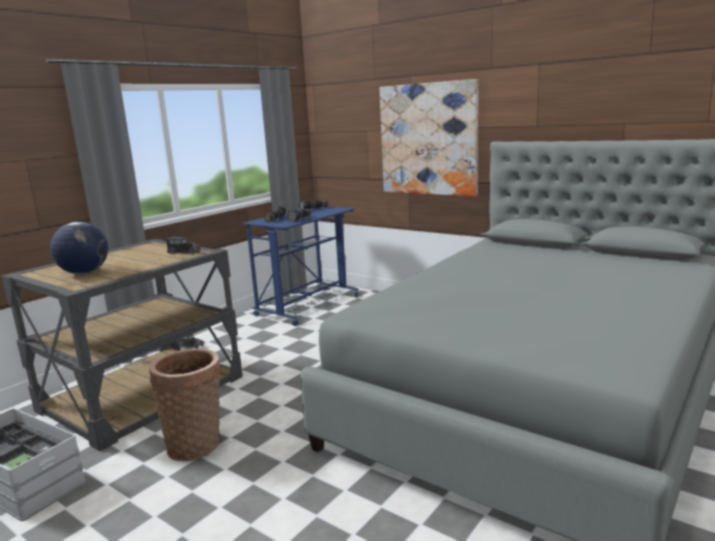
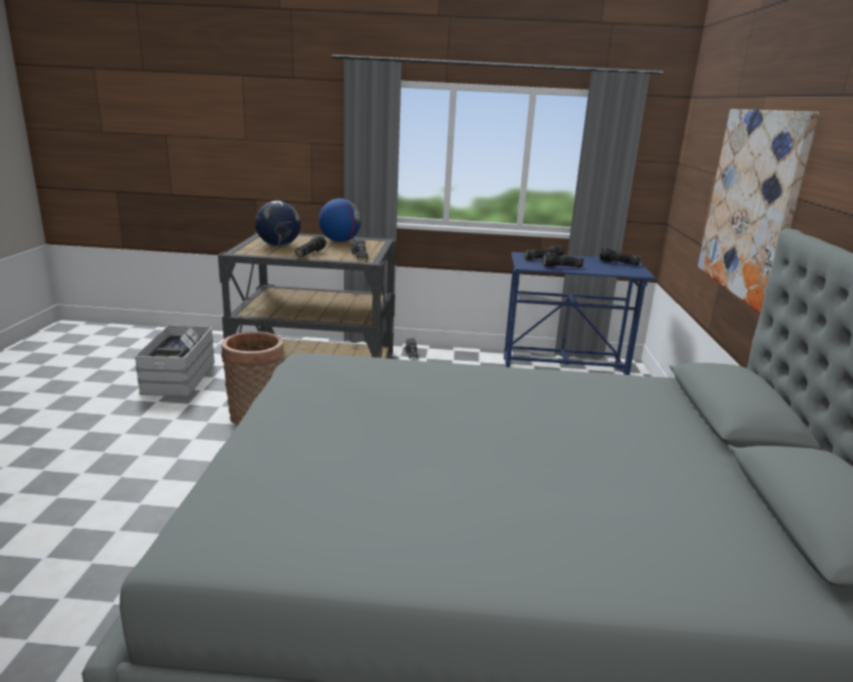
camera: 55 degrees right, 5 degrees up
(120, 253) = (340, 241): none -> globe
(141, 265) = (309, 253): none -> flashlight

